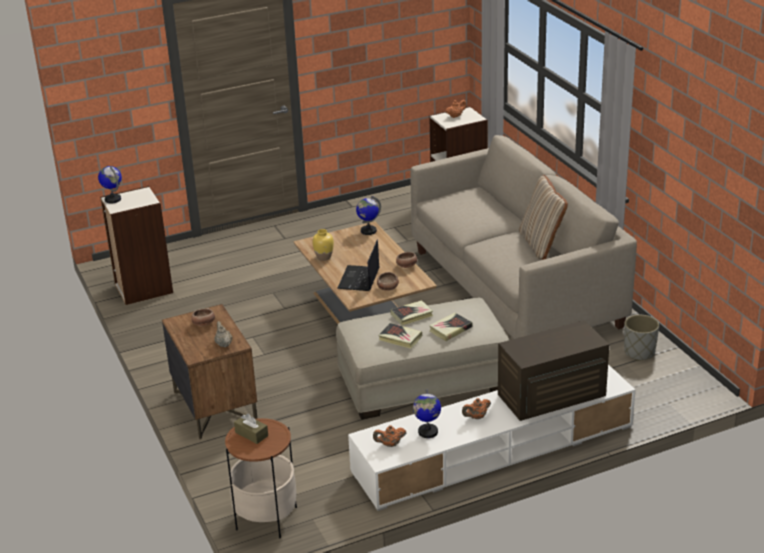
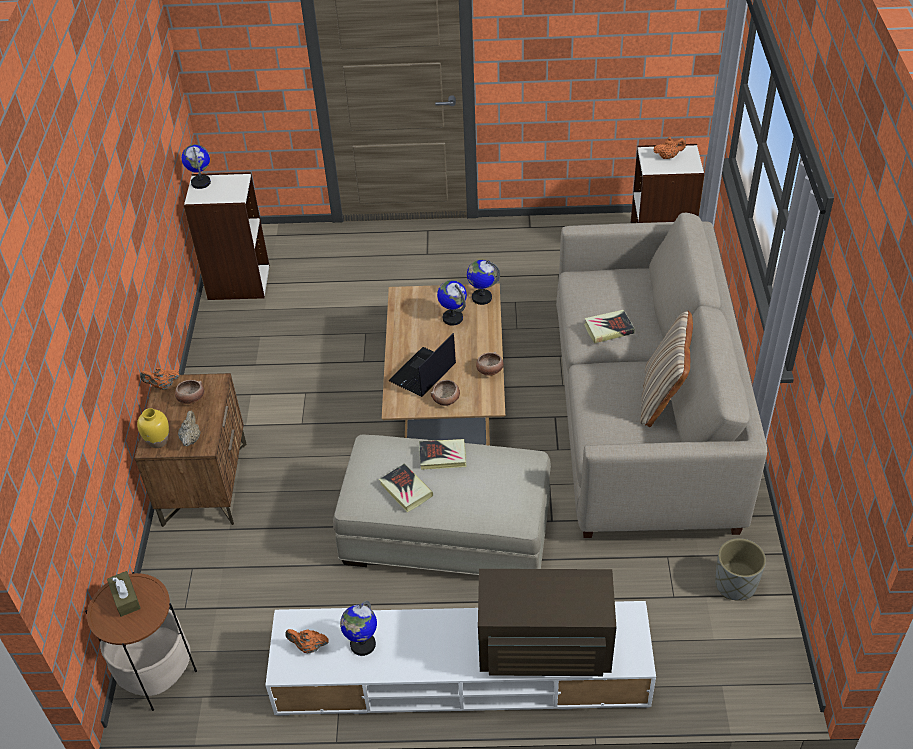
camera: 25 degrees right, 15 degrees up
(324, 257) = (405, 324): yellow vase -> yellow vase (158, 441)
(356, 246) = (452, 318): none -> globe
(450, 329) = (472, 497): book -> book (608, 329)
(476, 417) = (432, 643): orange teapot -> orange teapot (163, 386)

